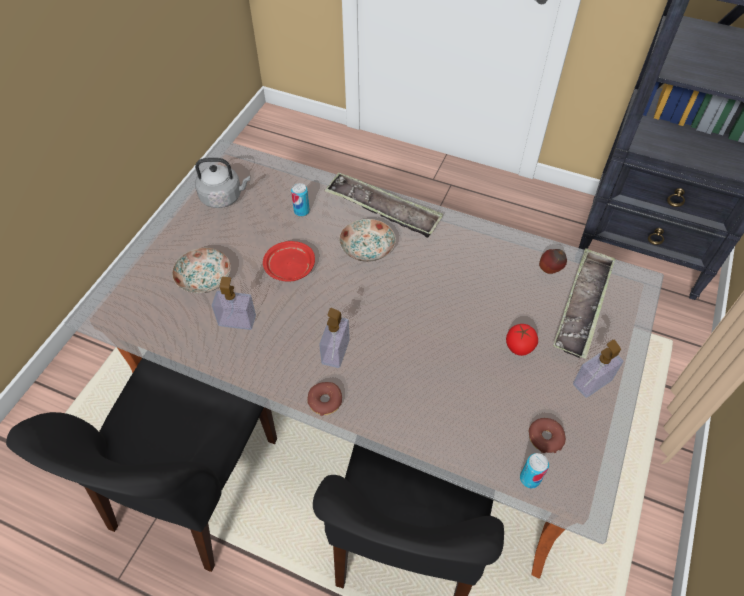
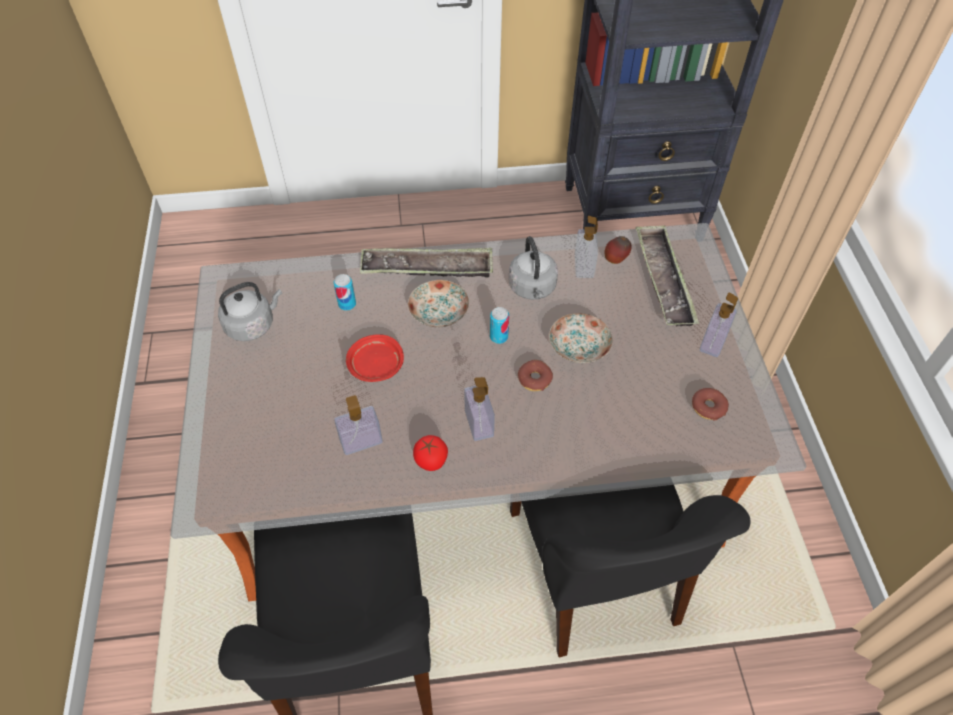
camera: 30 degrees left, 0 degrees up
(205, 278) = (295, 415): plate -> plate (579, 346)
(325, 401) = (502, 473): donut -> donut (534, 379)
(458, 263) = (532, 288): none -> grey kettle
(517, 263) = (584, 266): none -> soap dispenser
(519, 346) = (635, 340): tomato -> tomato (430, 460)
(530, 478) = (719, 447): can -> can (499, 337)

